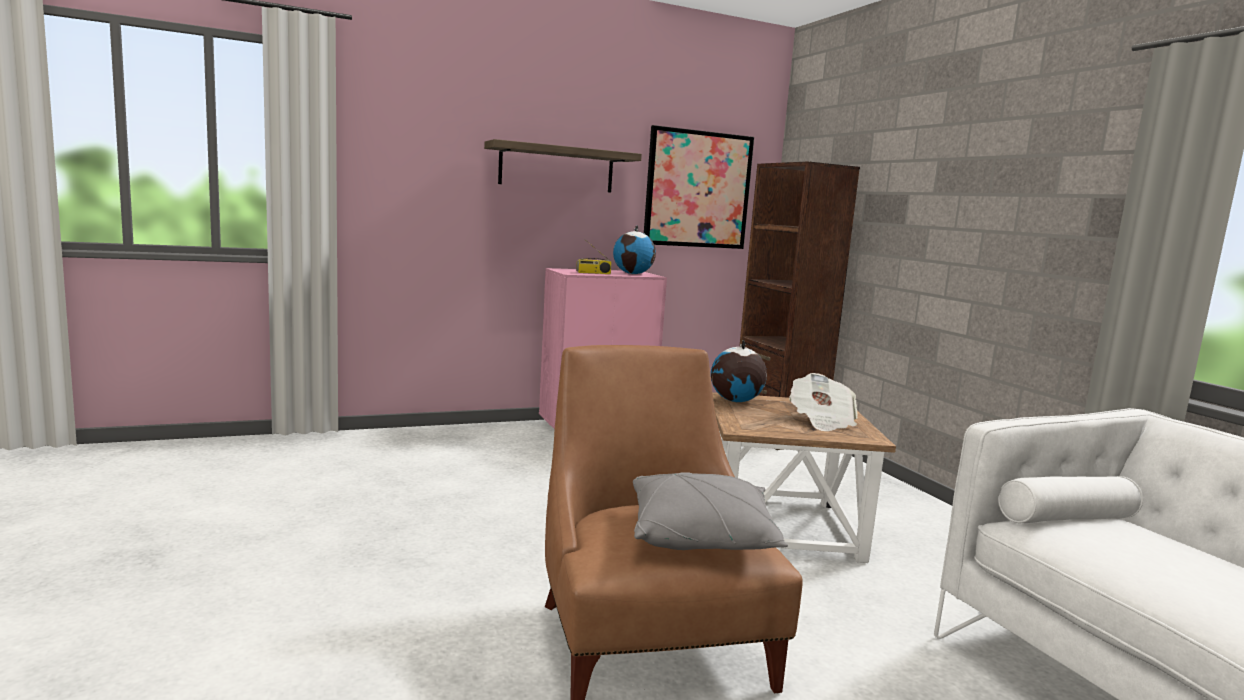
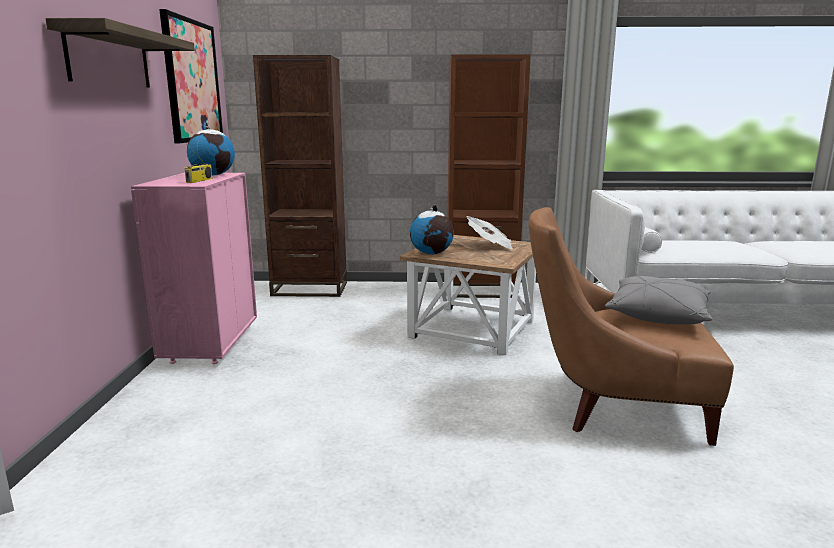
camera: 65 degrees left, 5 degrees up
(934, 518) = (481, 290): none -> brown bookcase

